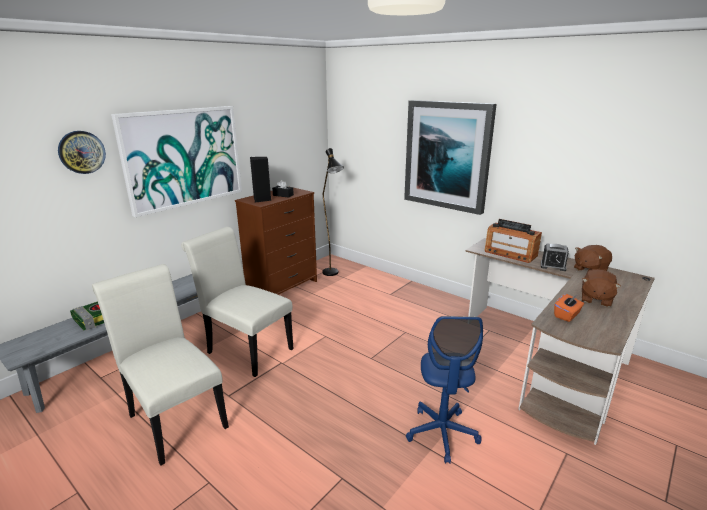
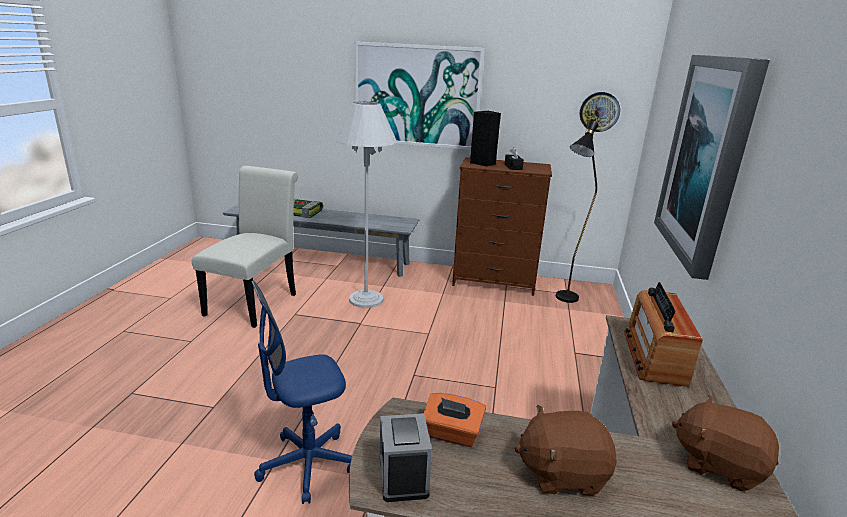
camera: 60 degrees right, 0 degrees up
(81, 152) = (327, 71): wall clock -> wall clock (599, 112)
(246, 349) = (366, 299): white chair -> white floor lamp
(553, 266) = (663, 410): alarm clock -> alarm clock (403, 475)

